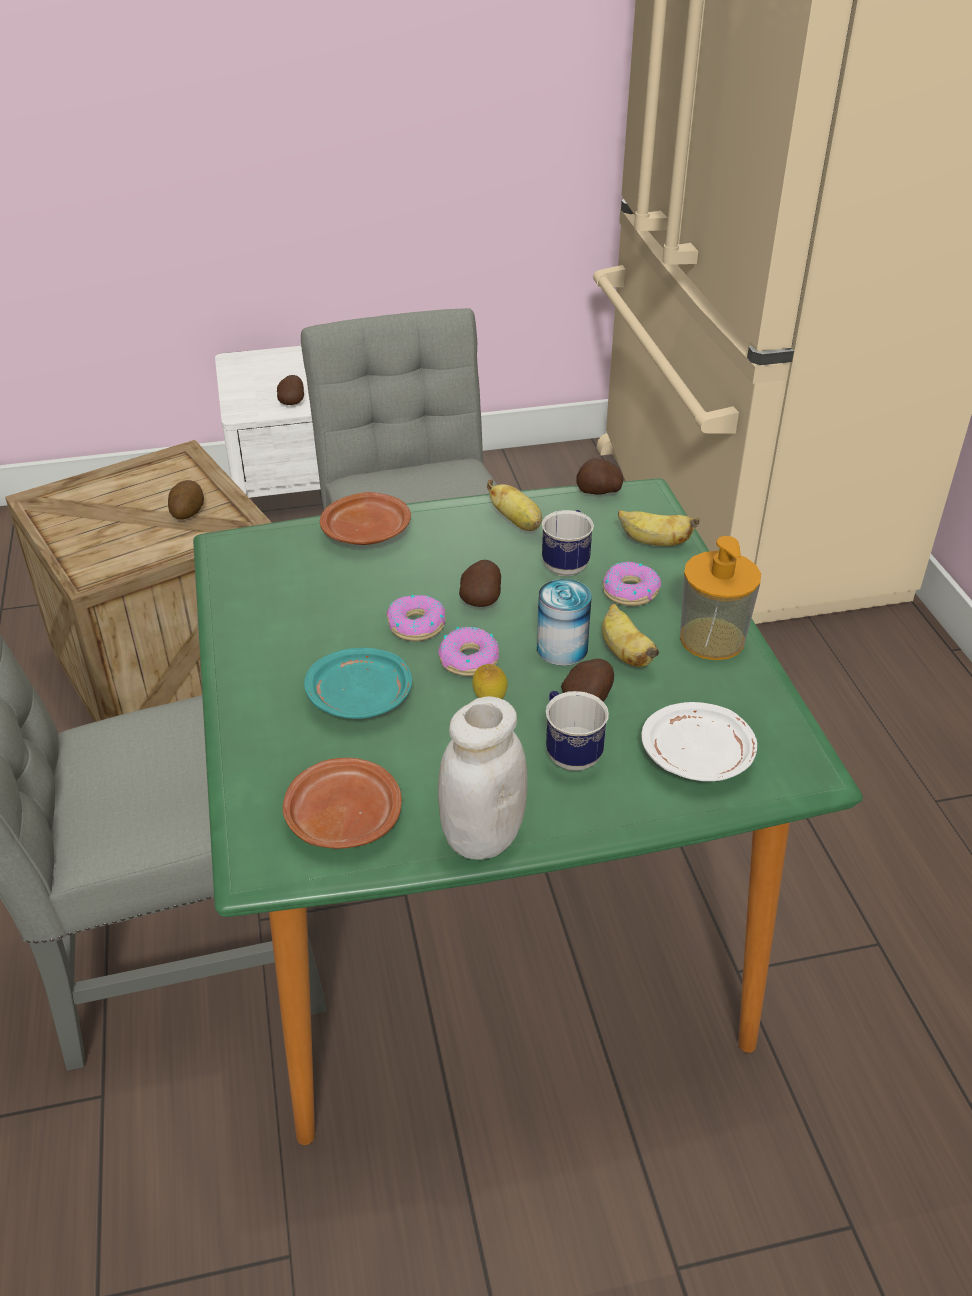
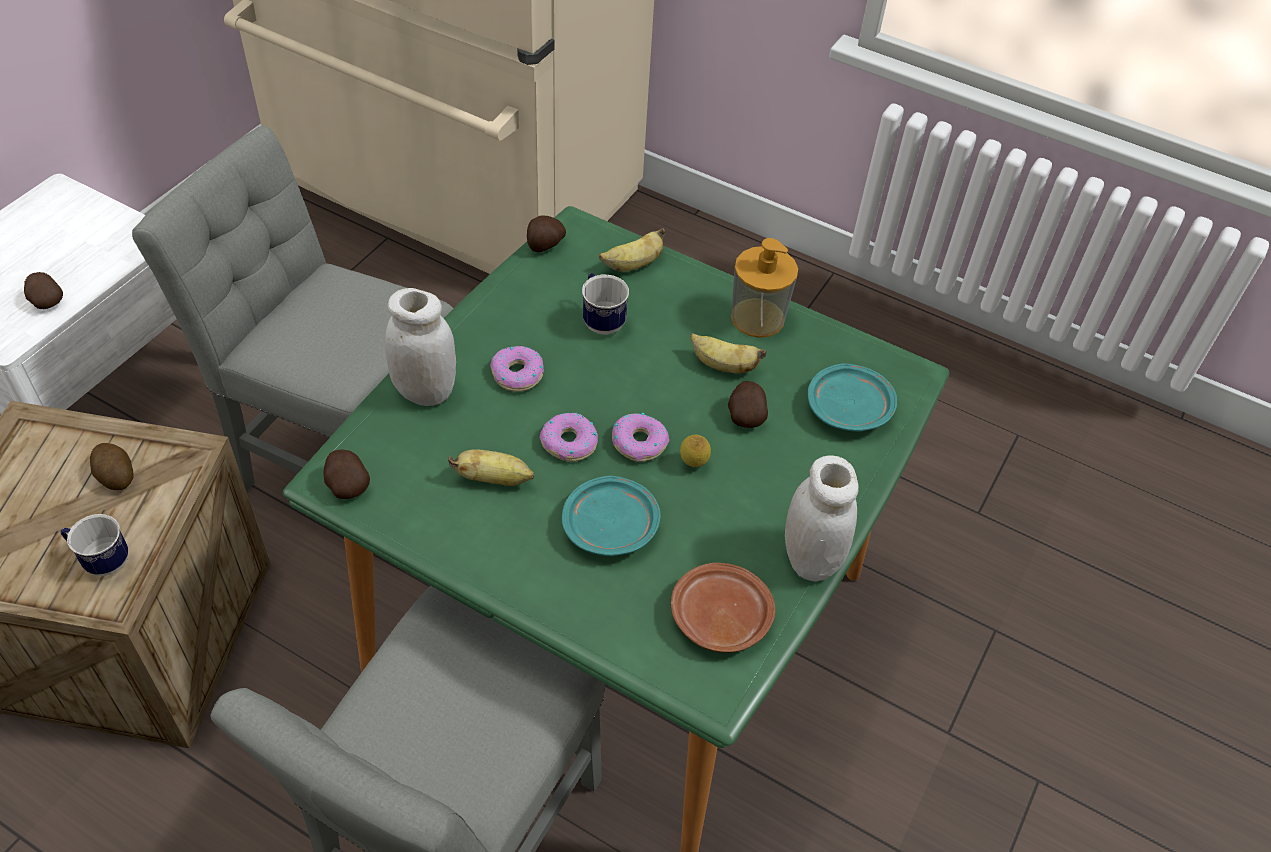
camera: 50 degrees left, 10 degrees up
(367, 532) = (425, 391): brown plate -> white jar
(481, 598) = (583, 389): potato -> potato (347, 485)
(517, 522) = (523, 308): banana -> banana (494, 479)
(562, 648) = (683, 390): can -> none
(569, 752) = (782, 462): mug -> mug (101, 561)
(630, 591) = (667, 315): donut -> donut (517, 374)
(698, 756) = (849, 408): white plate -> turquoise plate

